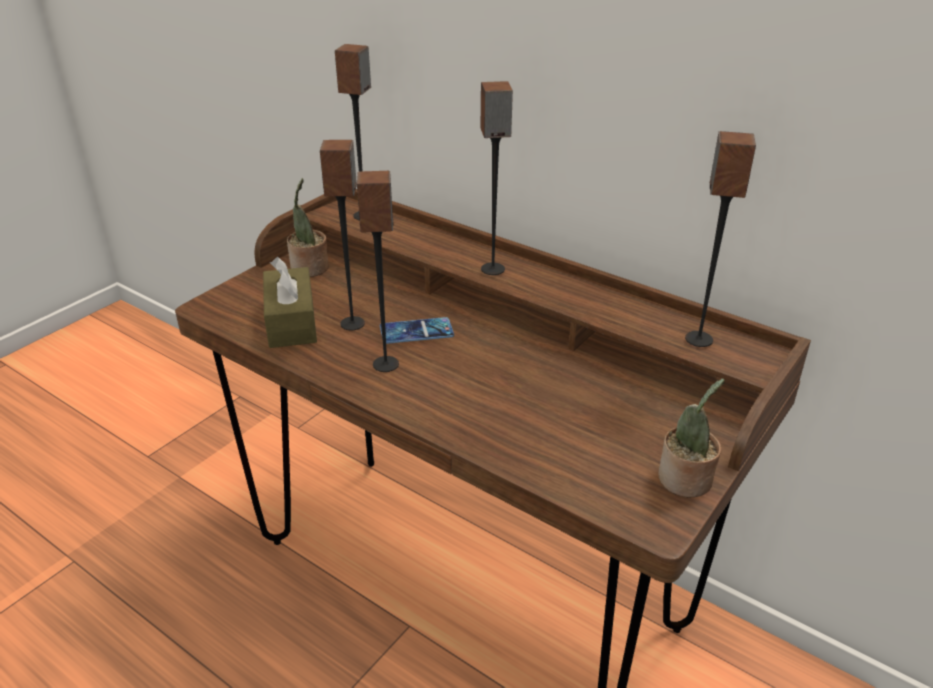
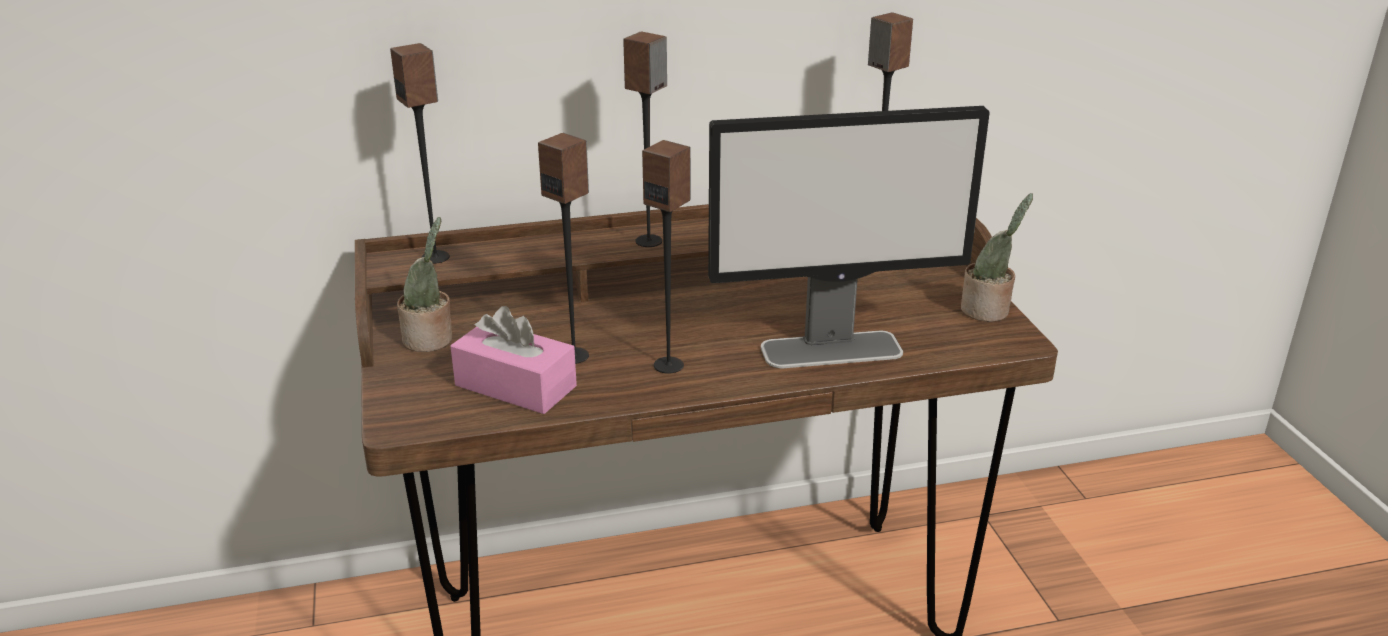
camera: 50 degrees left, 5 degrees down
(291, 322) = (515, 386): brown tissue box -> pink tissue box
(416, 331) = (639, 331): phone -> none
(502, 426) = (833, 349): none -> monitor

